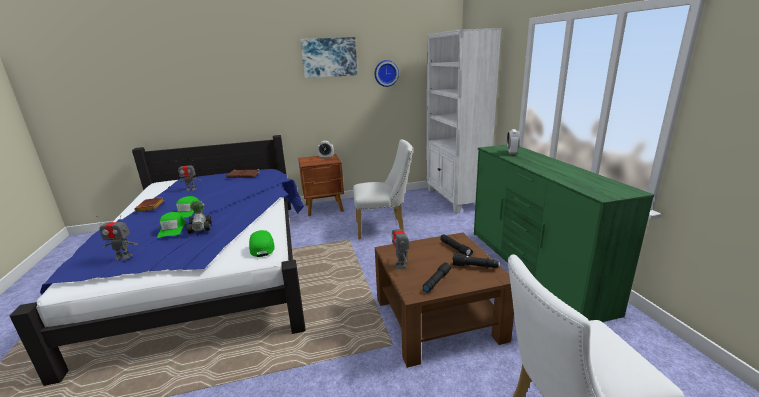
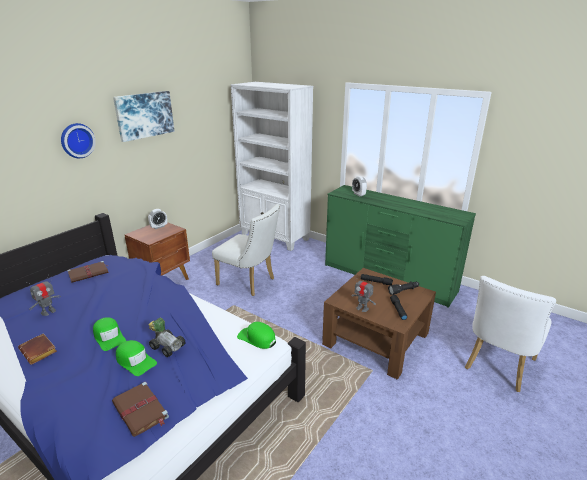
camera: 40 degrees left, 5 degrees up
(123, 257) = (141, 410): toy robot -> brown book
(384, 227) = (249, 283): white chair -> white chair turned 75 degrees clockwise
(386, 73) = (197, 126): wall clock -> wall clock (77, 140)

